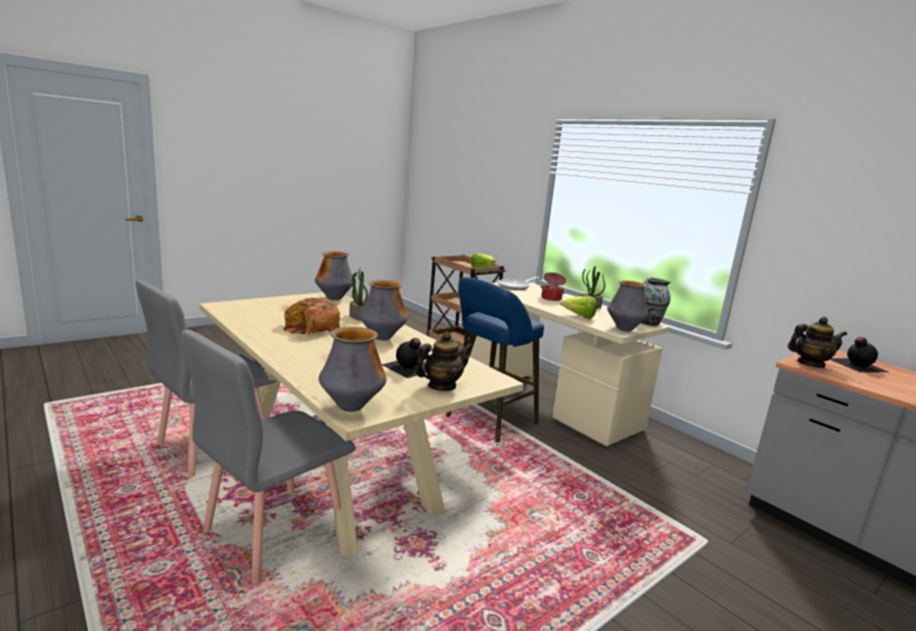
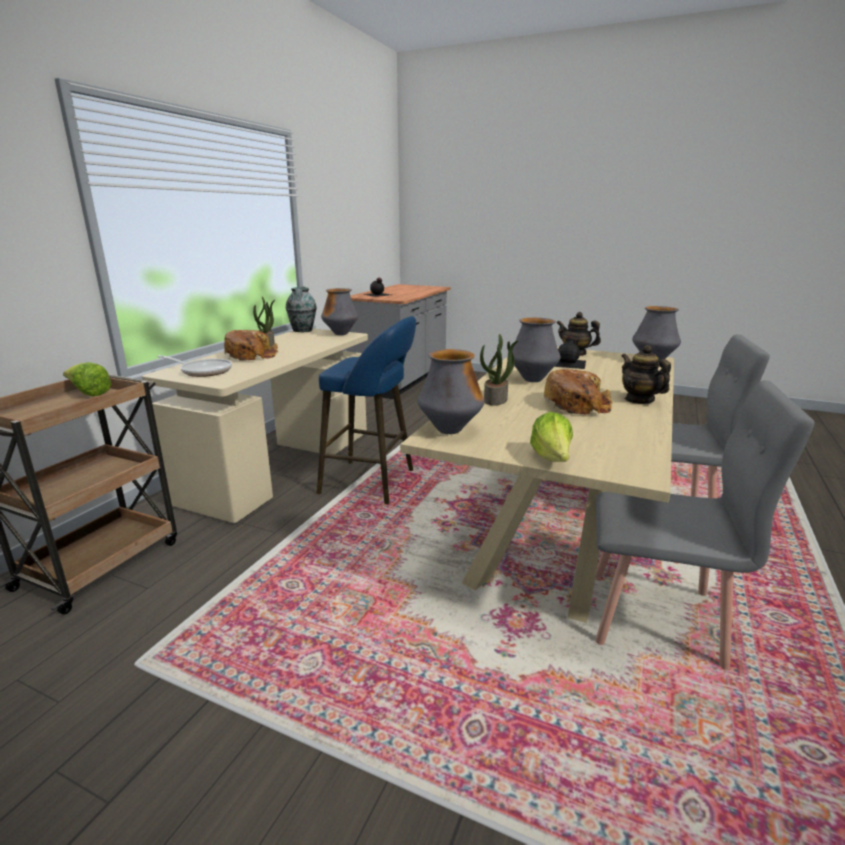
camera: 115 degrees left, 5 degrees up
(551, 298) = (251, 355): cooking pot -> bread
(579, 316) = (320, 344): lettuce -> lettuce (552, 459)
(810, 364) = (396, 298): teapot -> teapot (639, 400)

